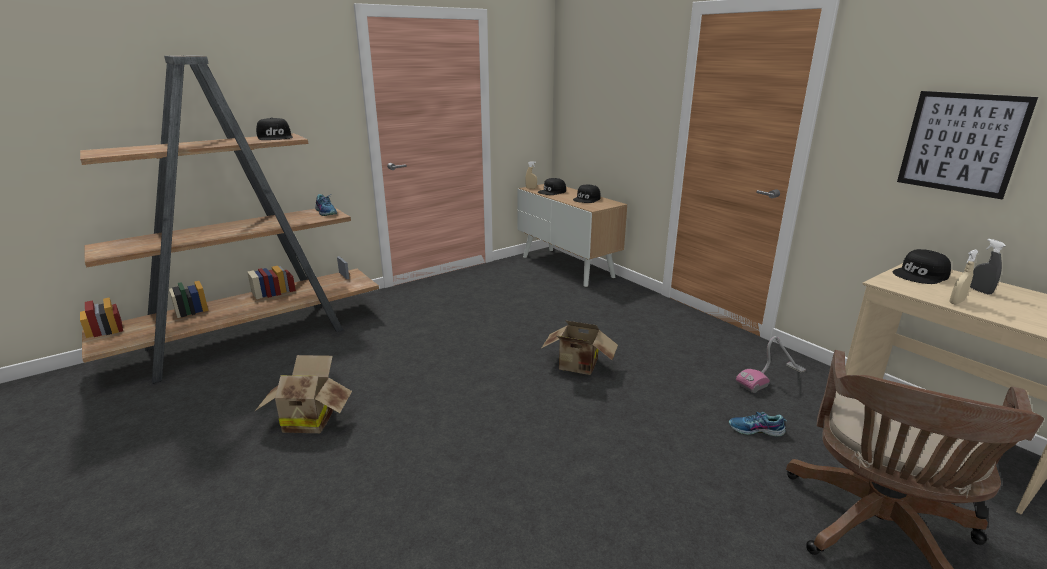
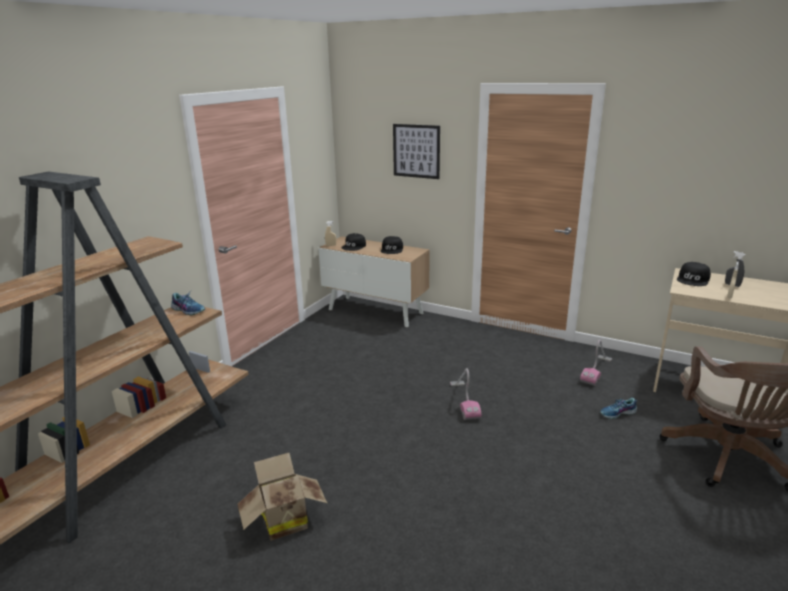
camera: 25 degrees left, 0 degrees up
(275, 137) = (142, 245): black cap -> none
(578, 367) = (464, 401): cardboard box -> vacuum cleaner
(961, 143) = (700, 188): picture -> picture (416, 151)

